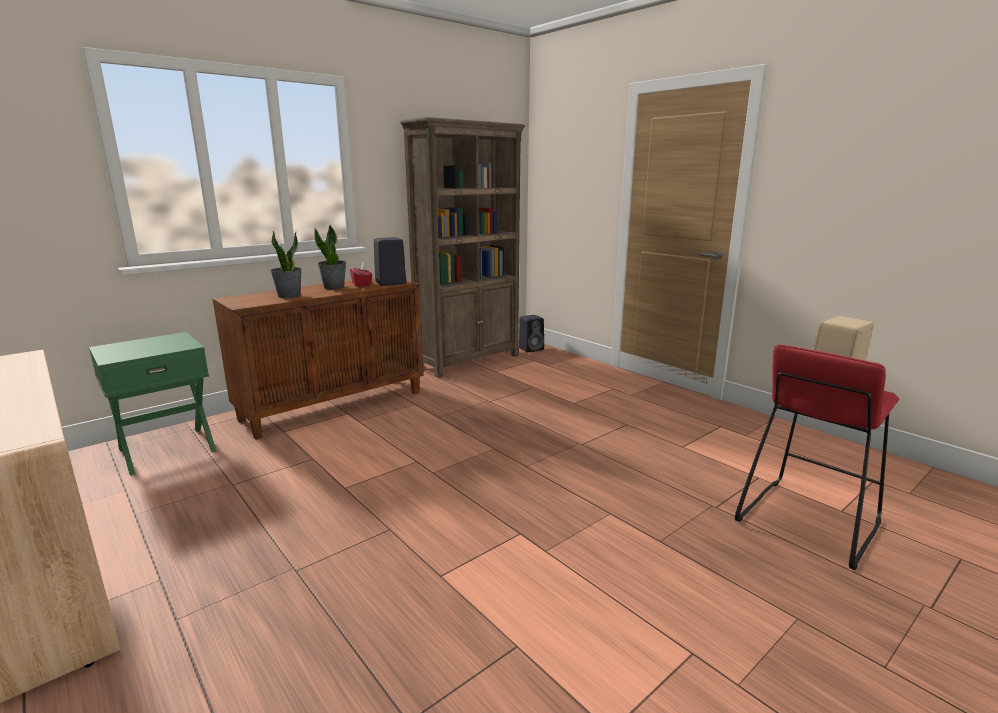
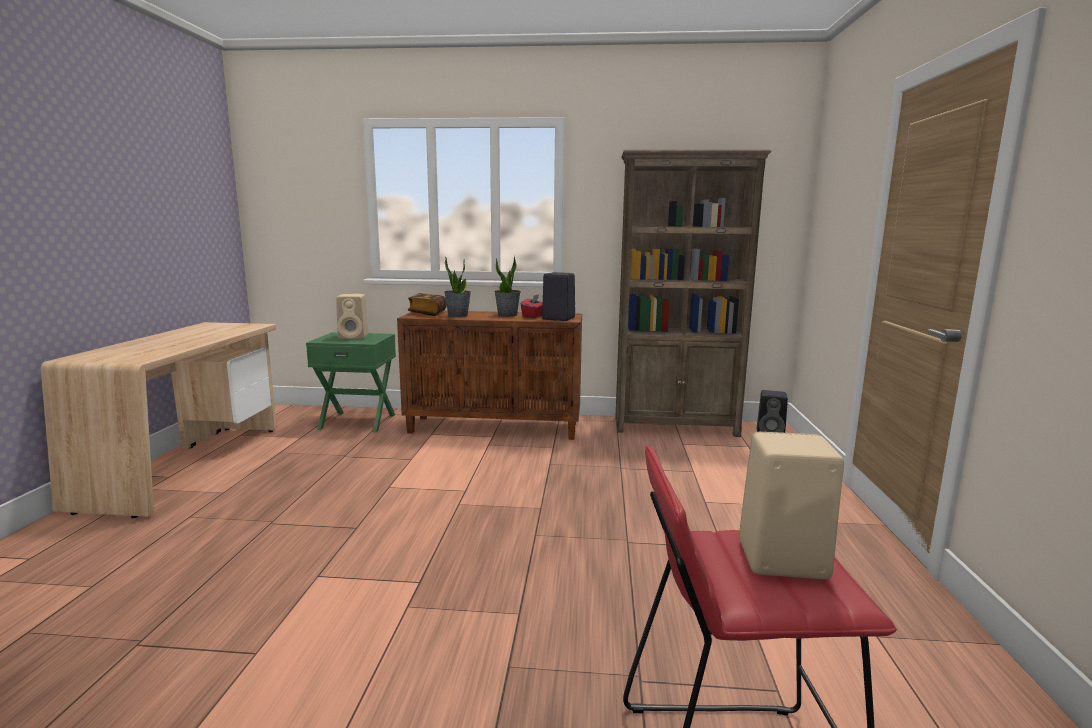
camera: 45 degrees right, 5 degrees down
(148, 345) = (354, 337): none -> beige speaker
(246, 299) = (428, 313): none -> book

